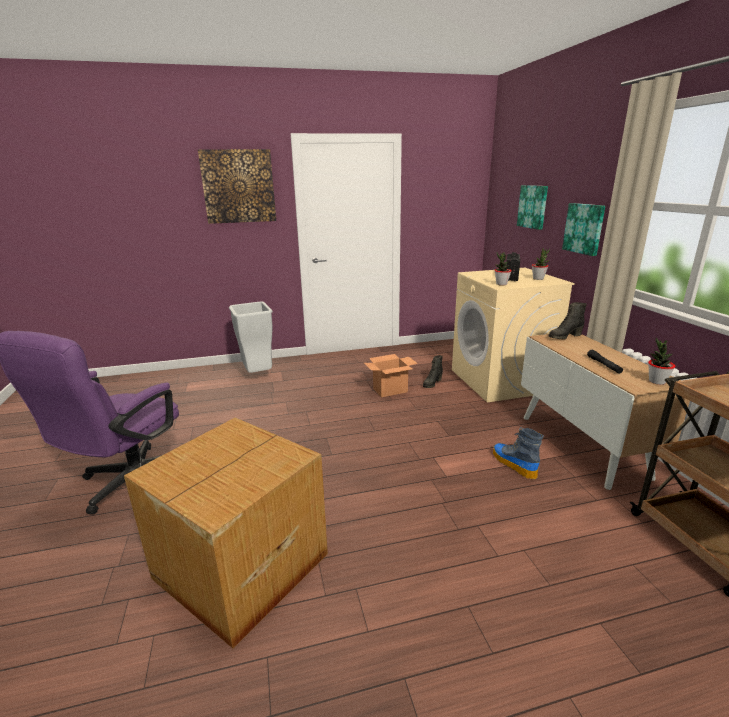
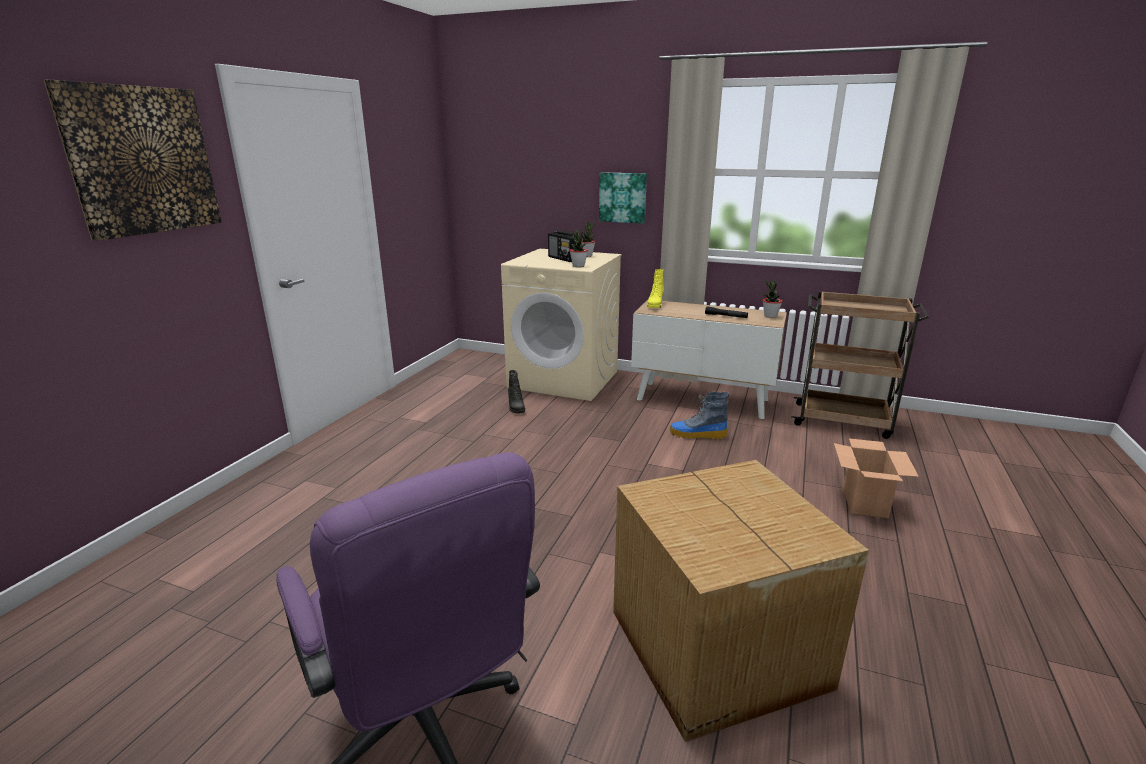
camera: 55 degrees left, 0 degrees up
(258, 375) = (278, 502): grey trash can -> none
(390, 390) = (491, 432): cardboard box -> cardboard box (864, 501)
(533, 206) = (538, 178): picture -> none
(564, 336) = (655, 305): black boot -> yellow boot

